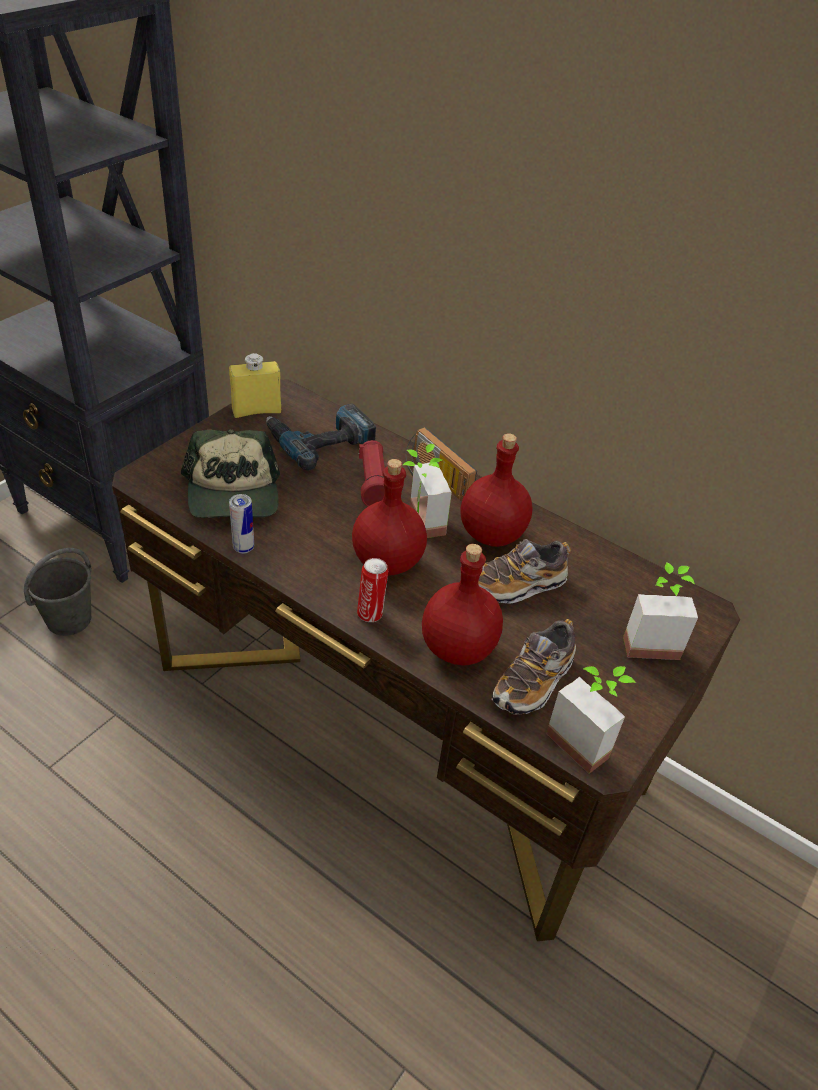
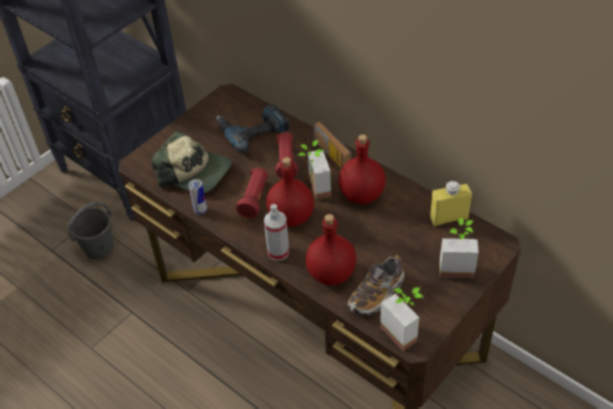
camera: 10 degrees right, 5 degrees up
(233, 493) = (194, 172): cap -> cap turned 60 degrees counterclockwise
(256, 411) = (211, 110): yellow bottle -> yellow bottle (448, 218)
(328, 534) = (254, 198): none -> red flashlight
(371, 613) = (278, 252): can -> spray bottle
(517, 585) = (374, 230): shoe -> none

